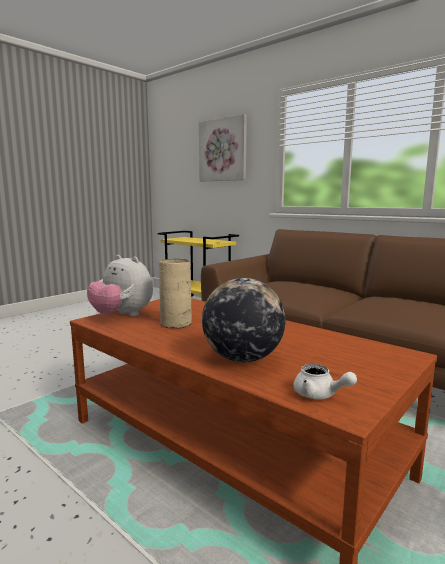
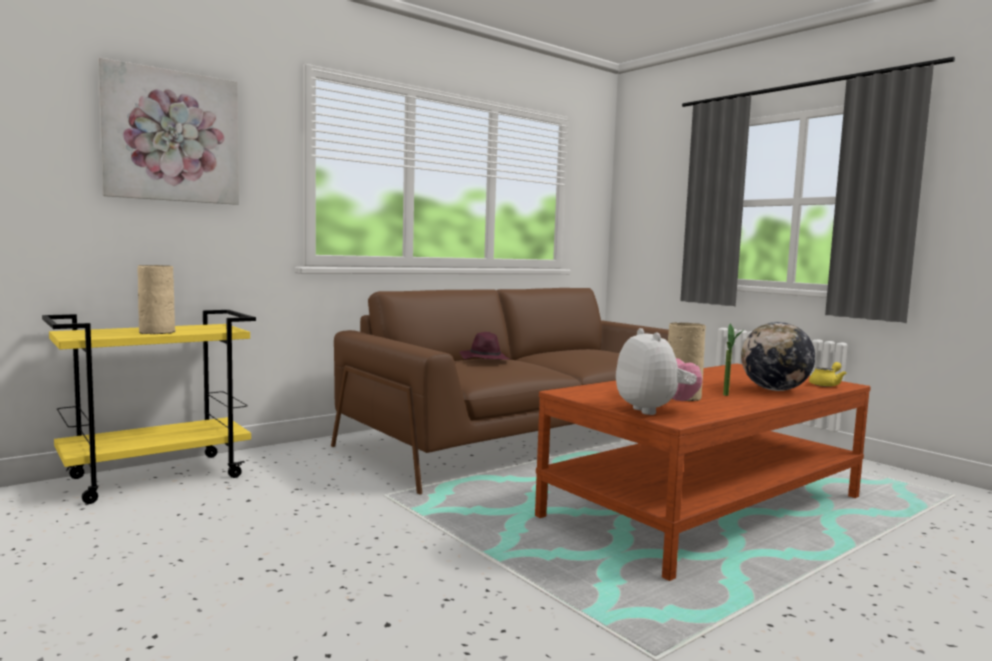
camera: 80 degrees left, 5 degrees down
(122, 316) = (654, 411): plush toy -> plush toy turned 60 degrees counterclockwise
(190, 337) = (728, 396): none -> potted plant
(193, 240) = (156, 332): none -> beige vase
(298, 284) = (484, 359): none -> purple hat
(319, 395) = (826, 385): white teapot -> yellow teapot

